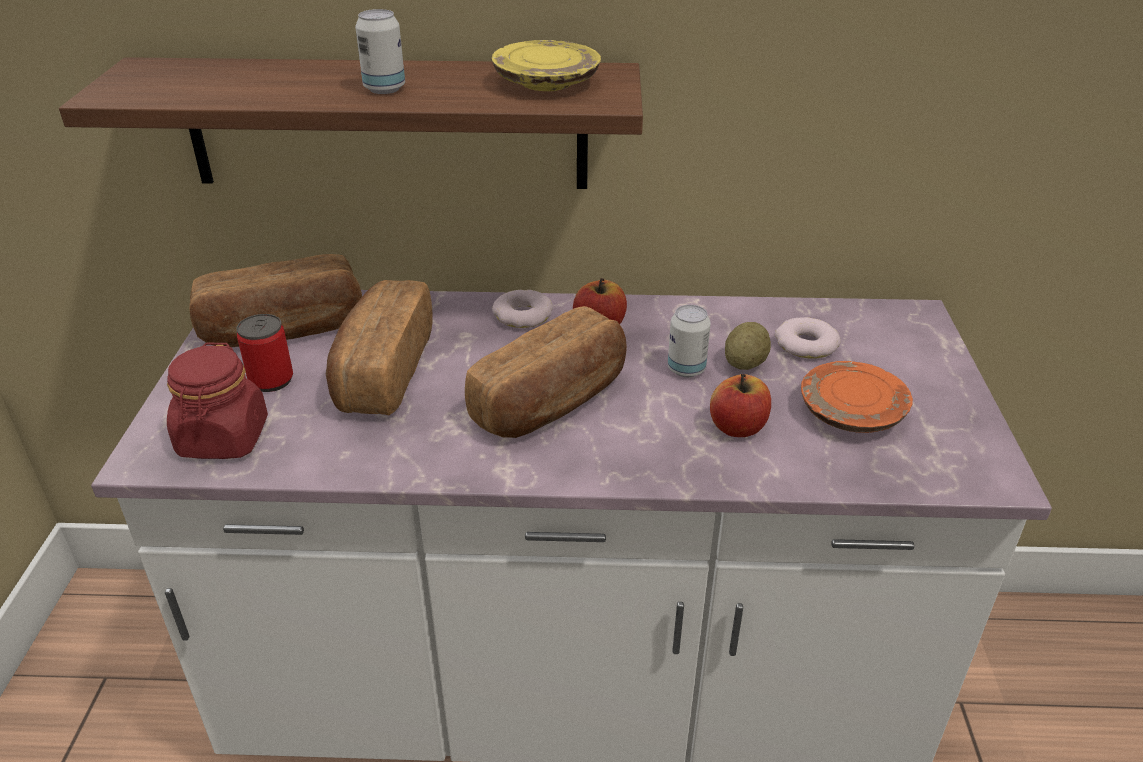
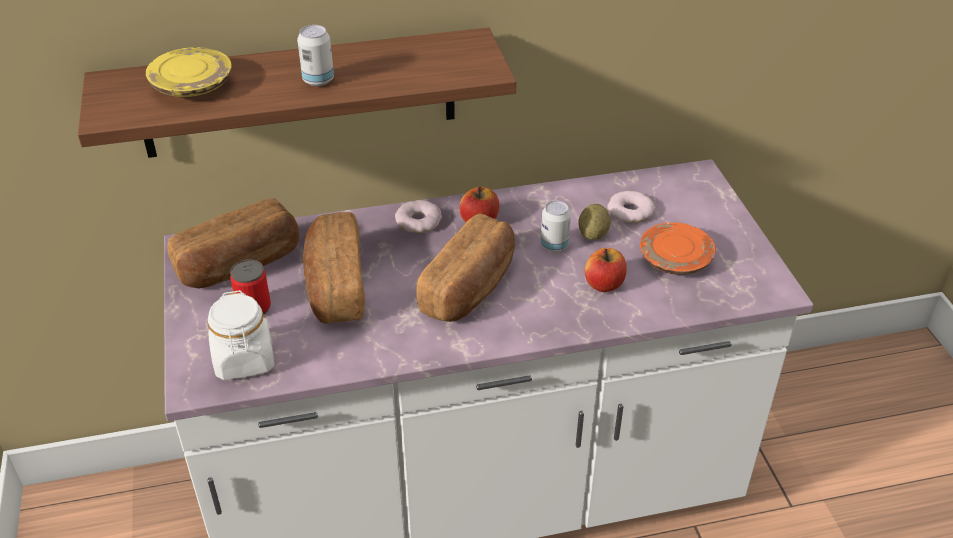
camera: 15 degrees left, 5 degrees up
(223, 438) = (244, 360): red jar -> white jar
(547, 82) = (434, 57): yellow plate -> yellow plate (192, 85)

